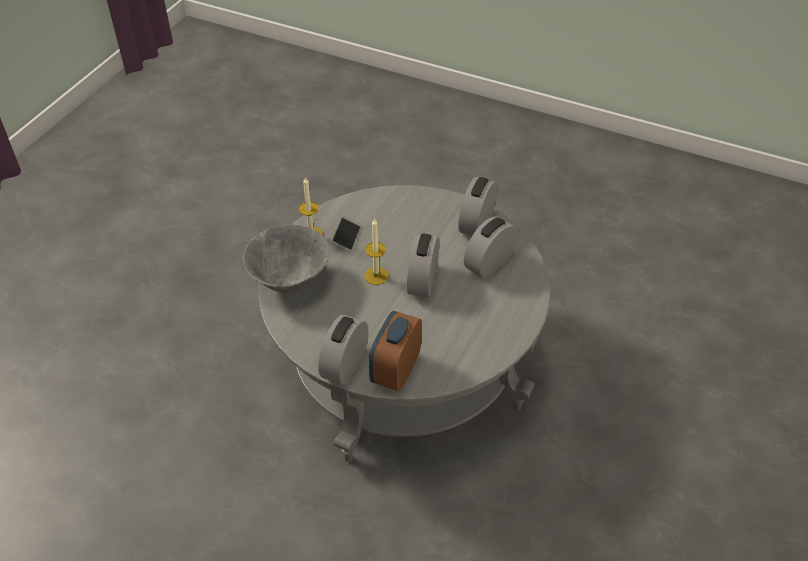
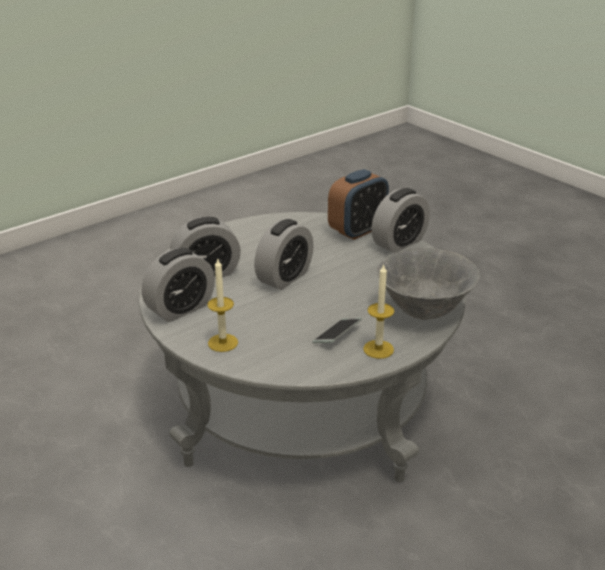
camera: 155 degrees left, 15 degrees down
(376, 276) = (328, 293): candle -> candle (223, 343)

